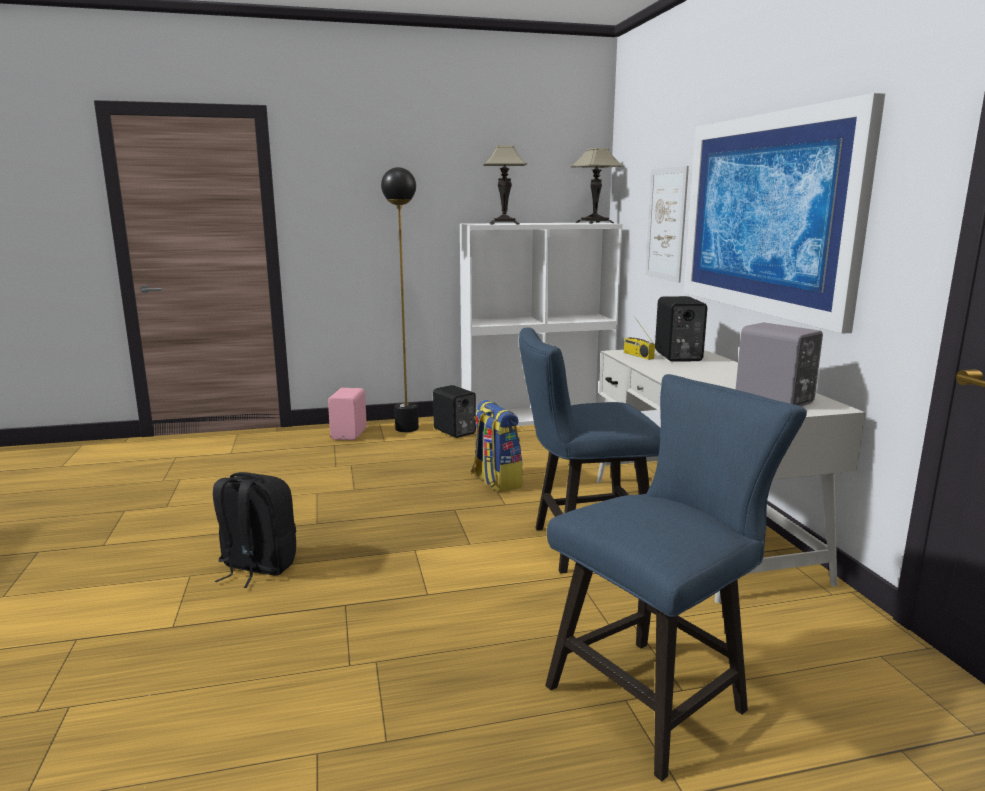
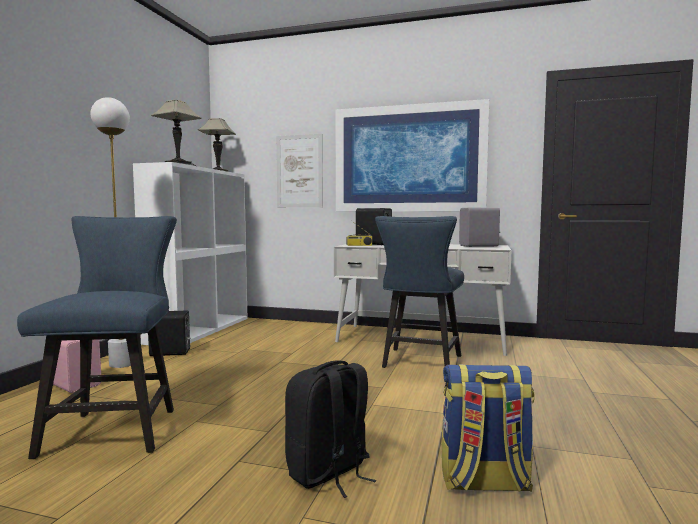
camera: 60 degrees left, 10 degrees down
(407, 429) = (122, 364): black floor lamp -> white floor lamp
(495, 481) = (291, 361): backpack -> backpack (484, 482)
(656, 695) = (588, 385): blue chair -> blue chair (116, 427)

